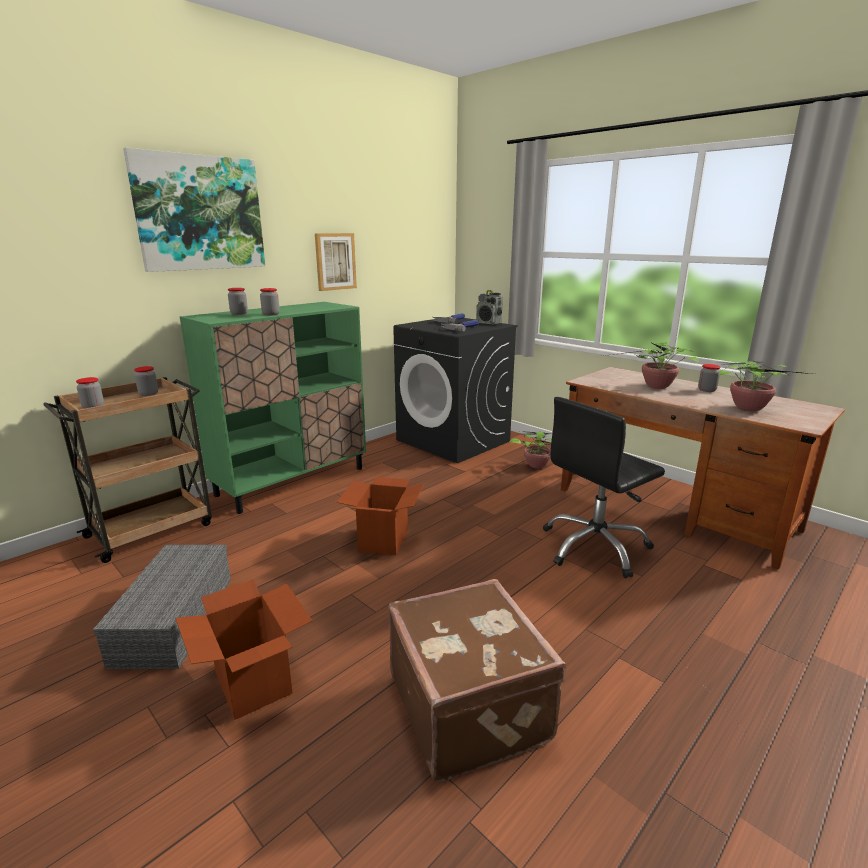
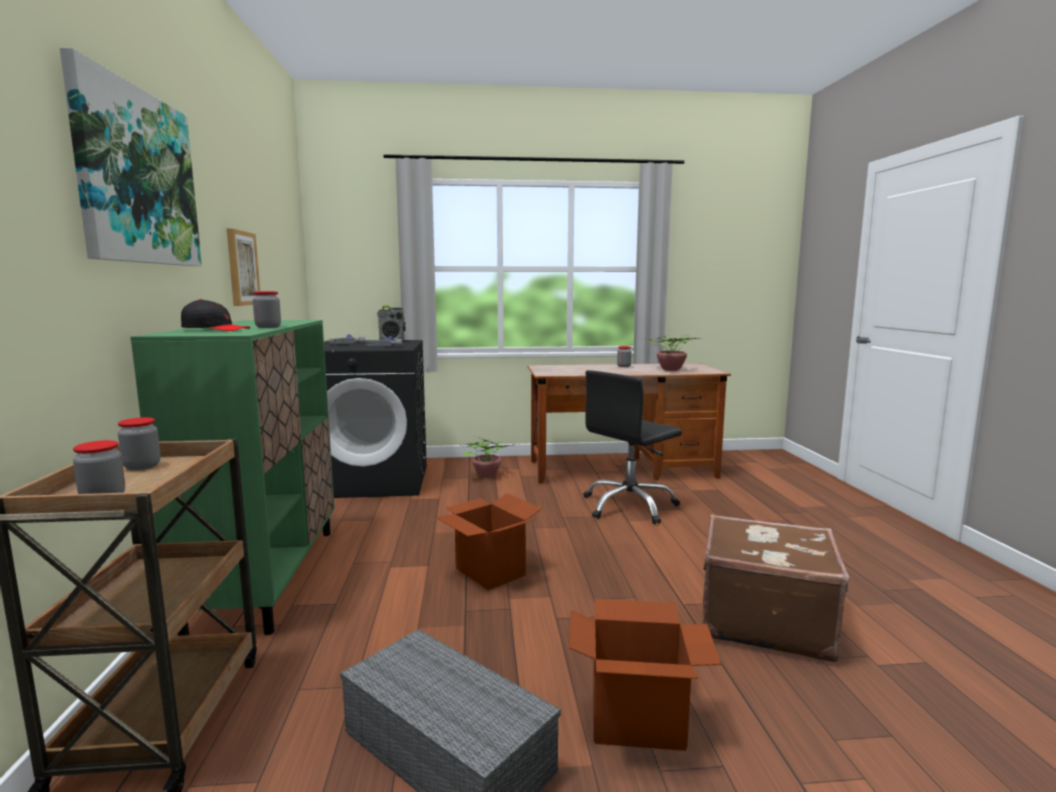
camera: 50 degrees left, 10 degrees down
(239, 313) = (215, 329): jar -> black cap
(595, 547) = (629, 506): black office chair -> black office chair turned 45 degrees clockwise
(655, 386) = (594, 369): potted plant -> none

